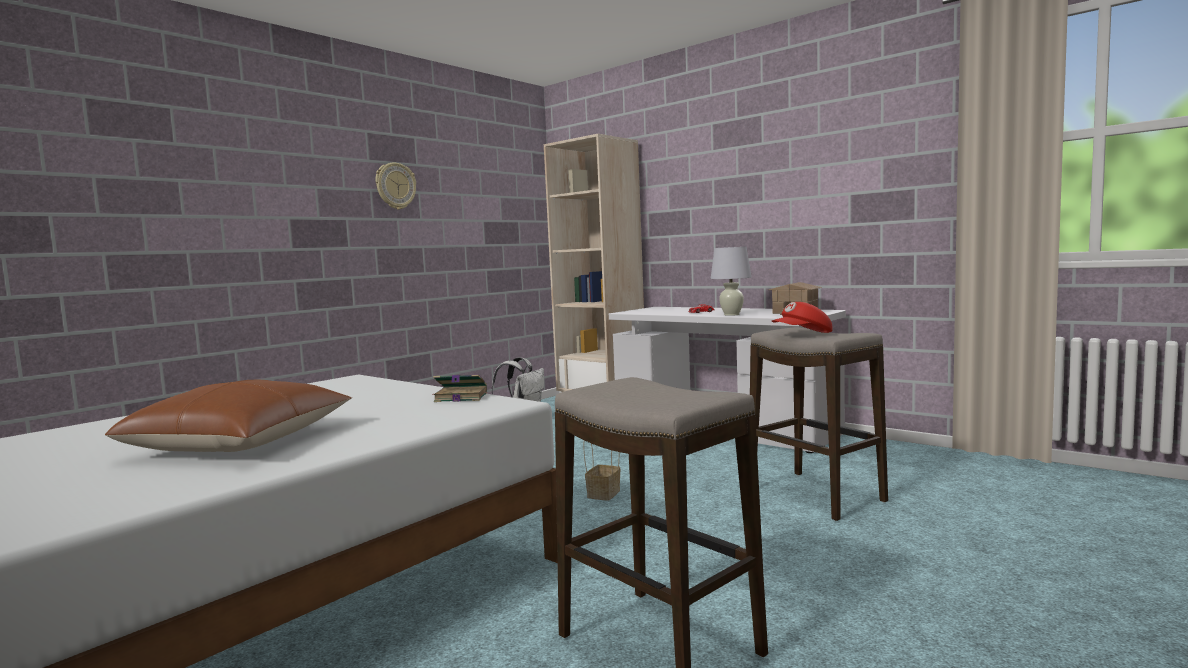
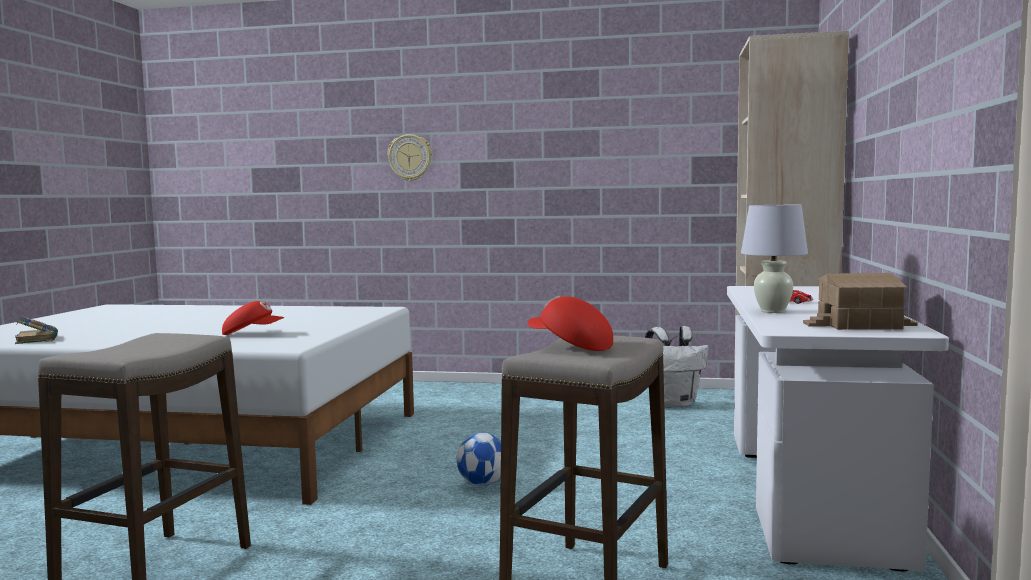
camera: 60 degrees right, 0 degrees up
(242, 442) = (163, 329): brown pillow -> none
(395, 186) = (569, 124): wall clock -> wall clock (410, 157)
(395, 412) = (253, 334): none -> red cap
(460, 397) = (312, 335): book -> book (37, 339)
(603, 493) = (483, 484): basket -> football

